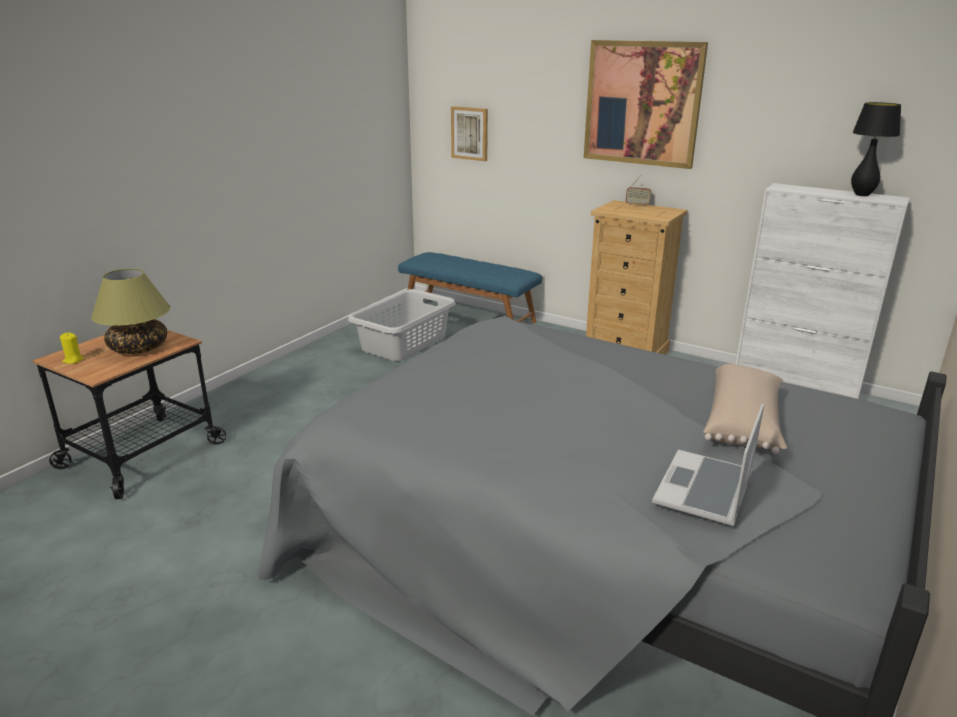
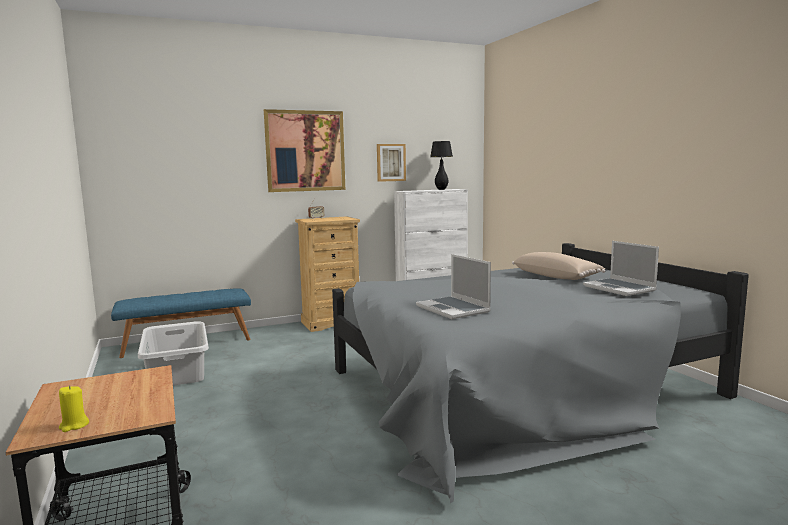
camera: 55 degrees left, 15 degrees down
(139, 348) = (122, 391): table lamp -> none
(429, 398) = (454, 309): none -> laptop
(470, 133) = (156, 185): picture -> picture (391, 162)

